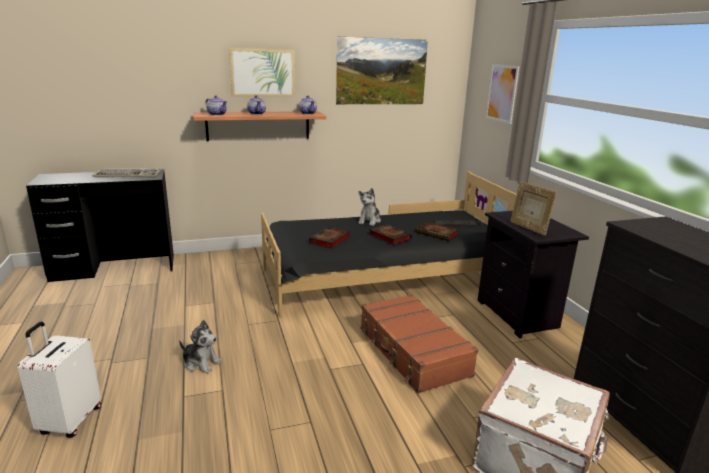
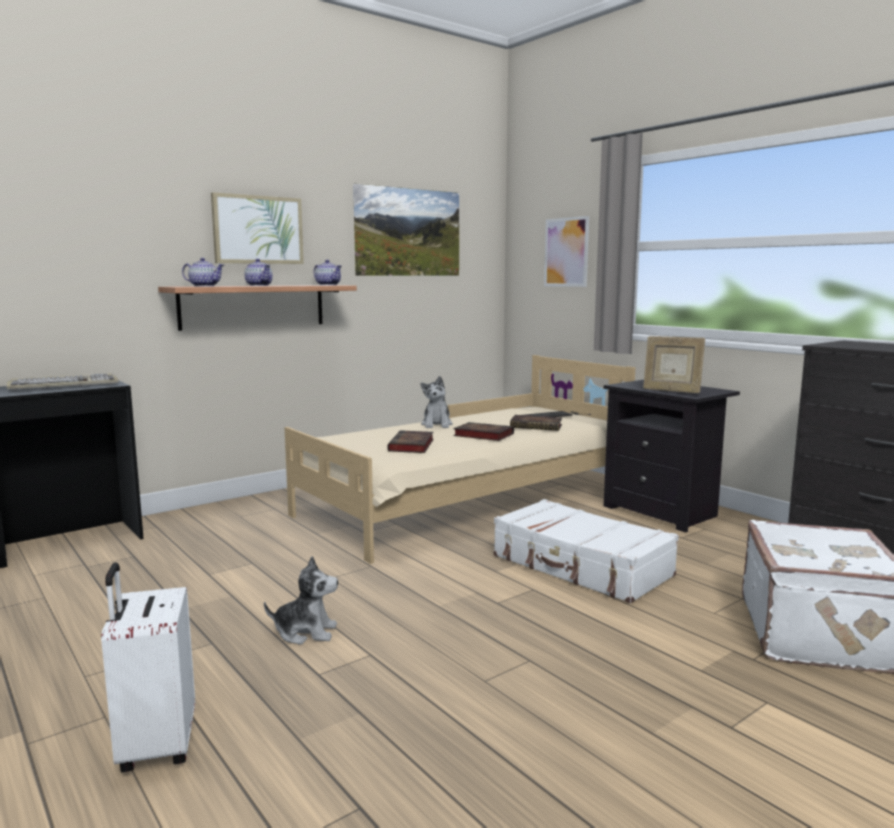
camera: 20 degrees left, 10 degrees down
(383, 278) = (468, 502): black bed -> beige bed
(412, 352) = (581, 566): brown suitcase -> white suitcase

